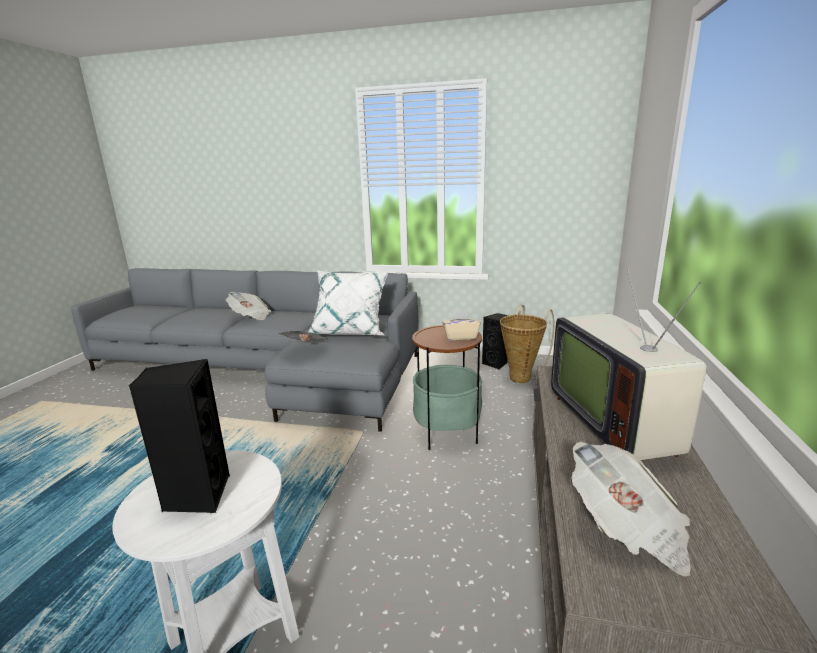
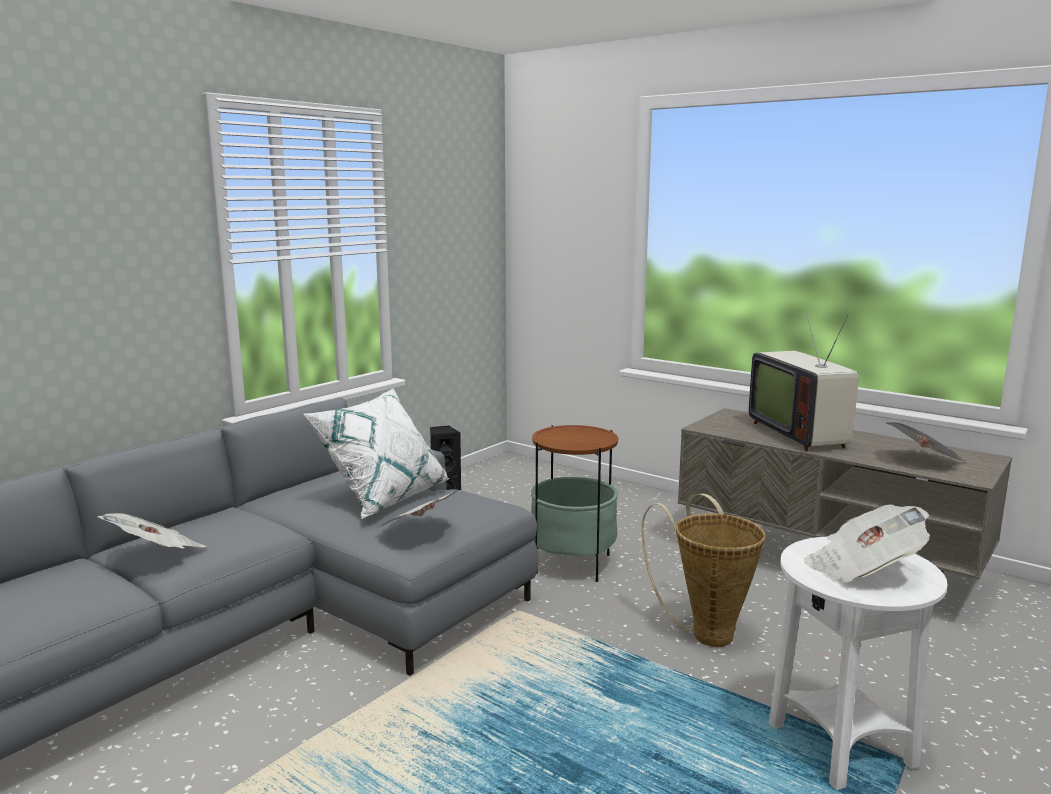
camera: 65 degrees left, 5 degrees down
(197, 495) = (862, 569): black speaker -> newspaper
(460, 337) = (587, 432): beige tissue box -> none
(522, 377) = (495, 495): basket -> basket (706, 632)
(615, 422) = (801, 434): television -> television turned 60 degrees clockwise

